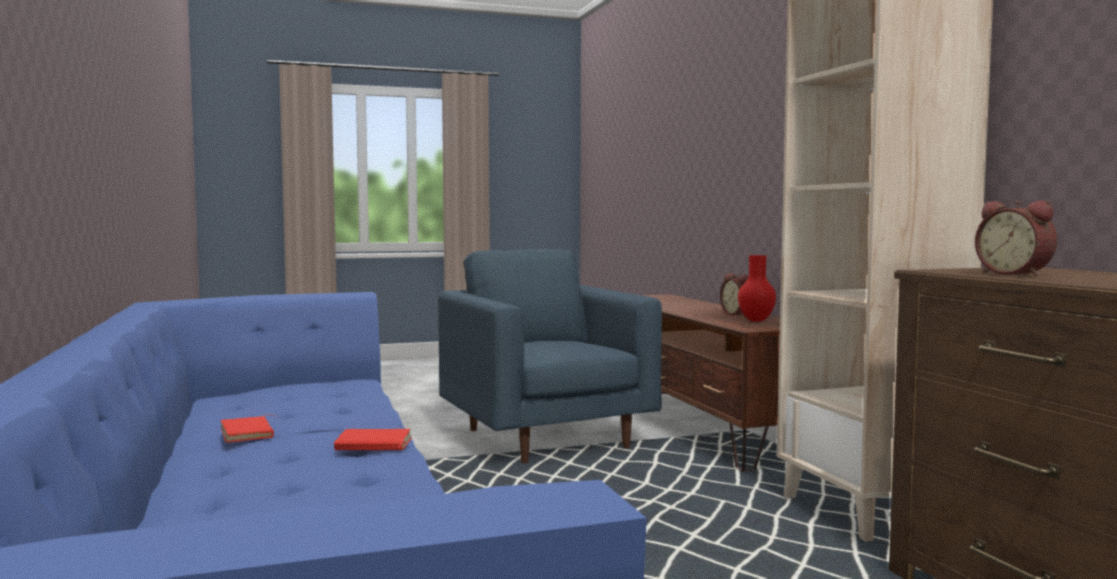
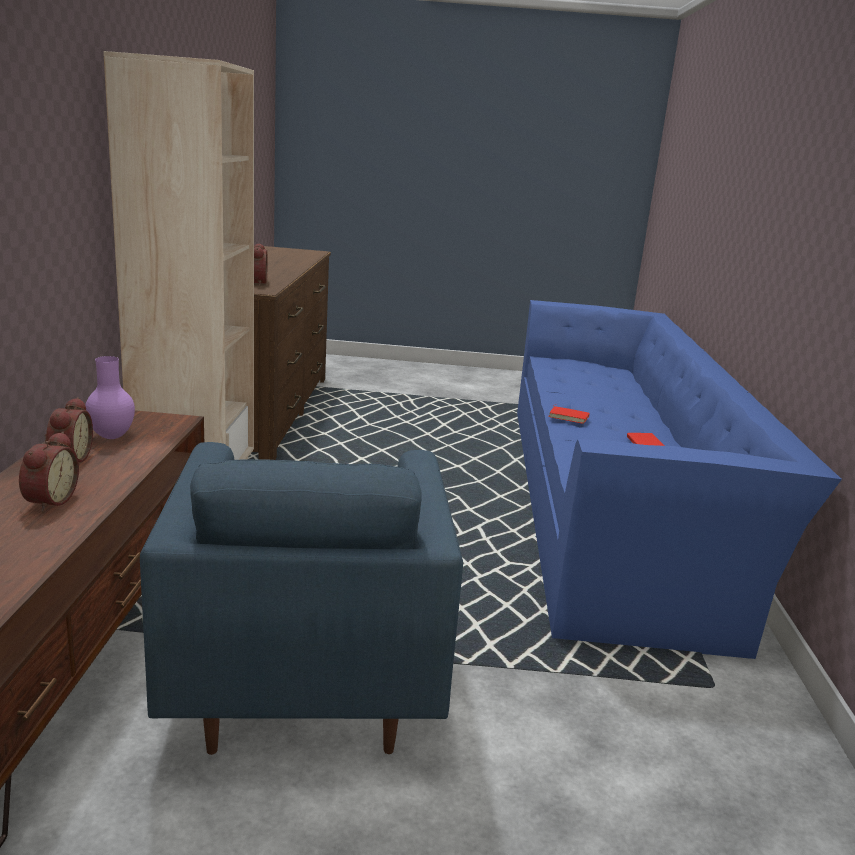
camera: 160 degrees left, 15 degrees up
(692, 308) = (48, 501): none -> alarm clock
(755, 321) = (113, 437): red vase -> purple vase

